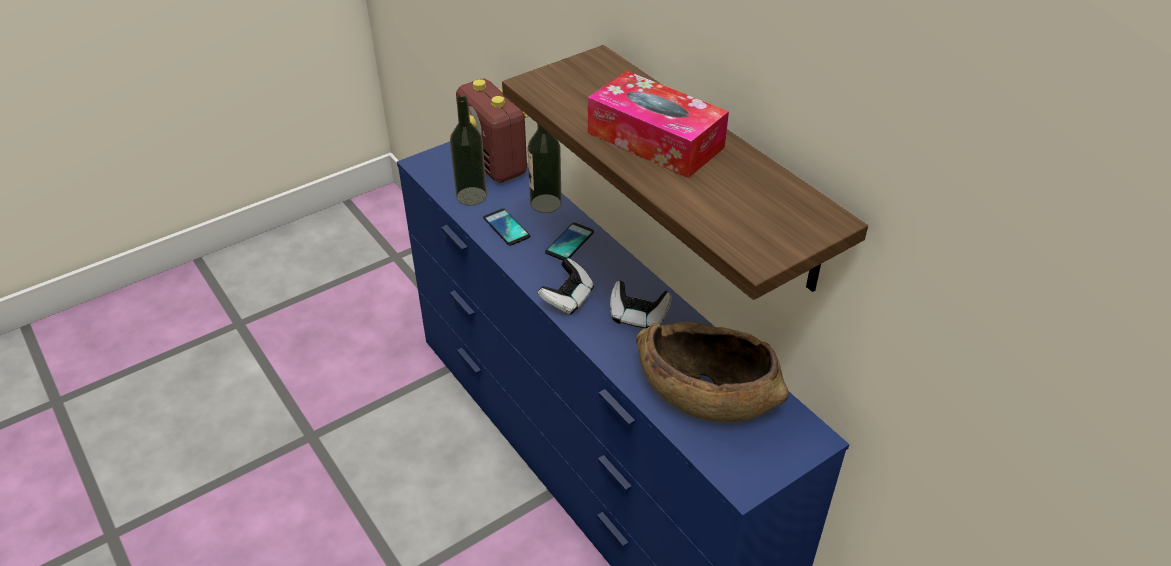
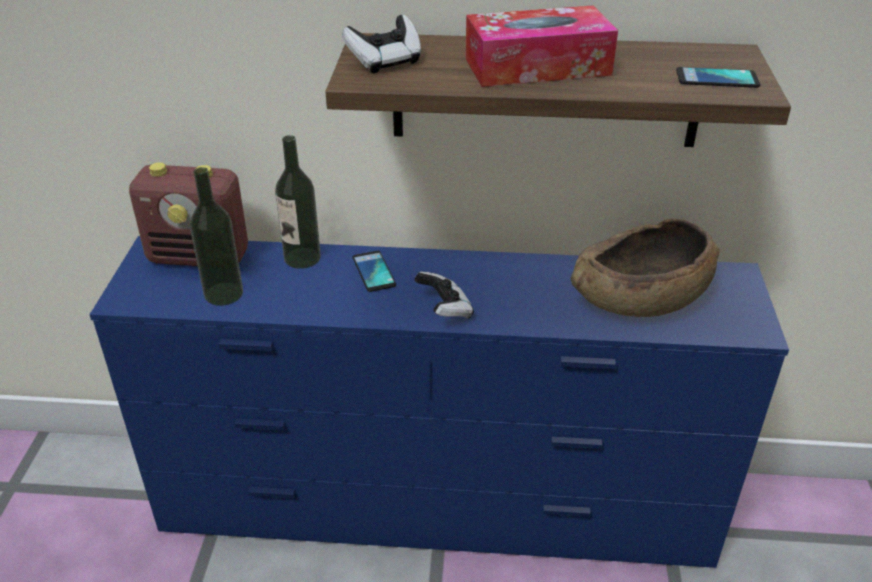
camera: 50 degrees left, 5 degrees down
(506, 227) = (301, 296): phone -> phone (717, 79)
(638, 317) = (515, 285): game controller -> game controller (385, 62)

